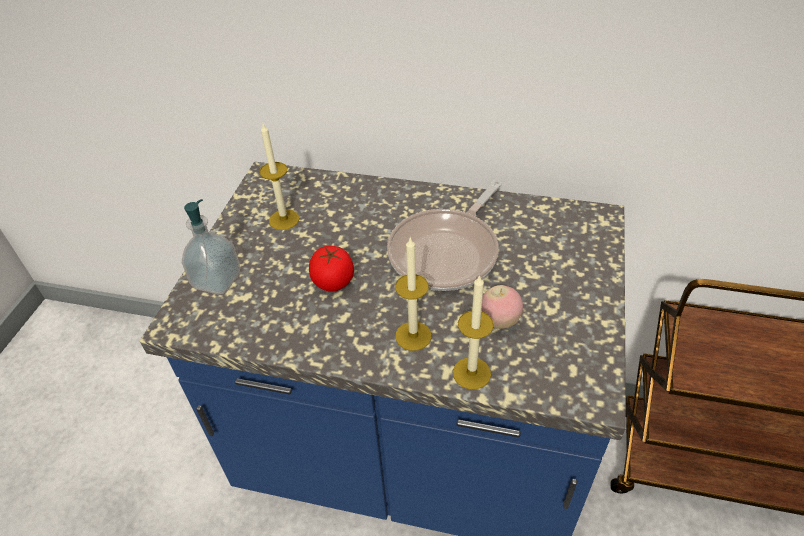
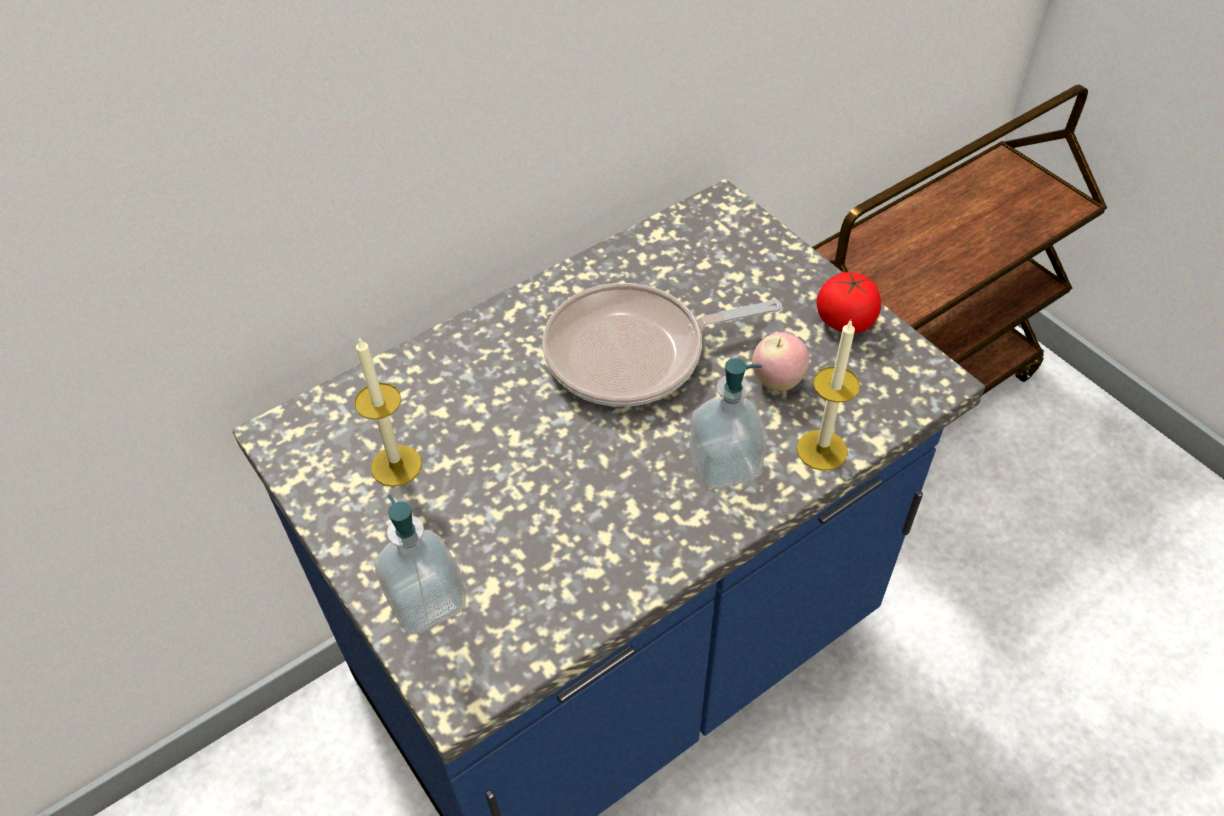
camera: 50 degrees left, 5 degrees up
(333, 281) = (564, 482): tomato -> tomato (845, 321)
(413, 336) = (725, 464): candle -> soap dispenser
(447, 252) = (634, 353): frying pan -> frying pan turned 90 degrees clockwise

